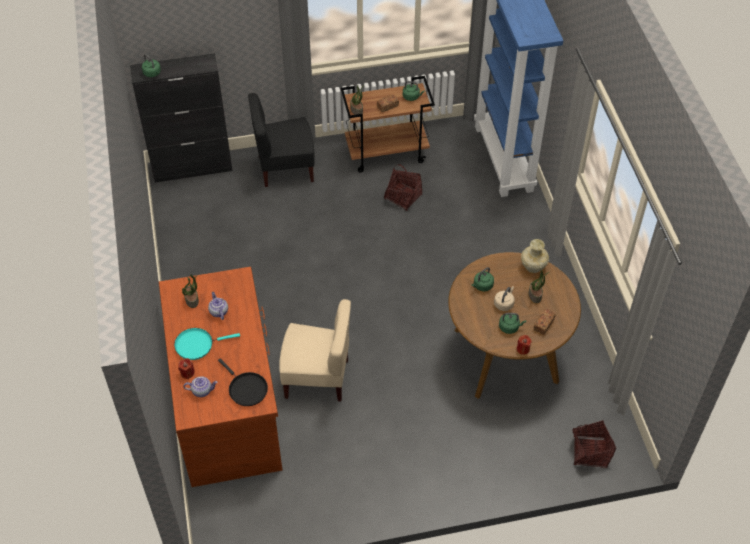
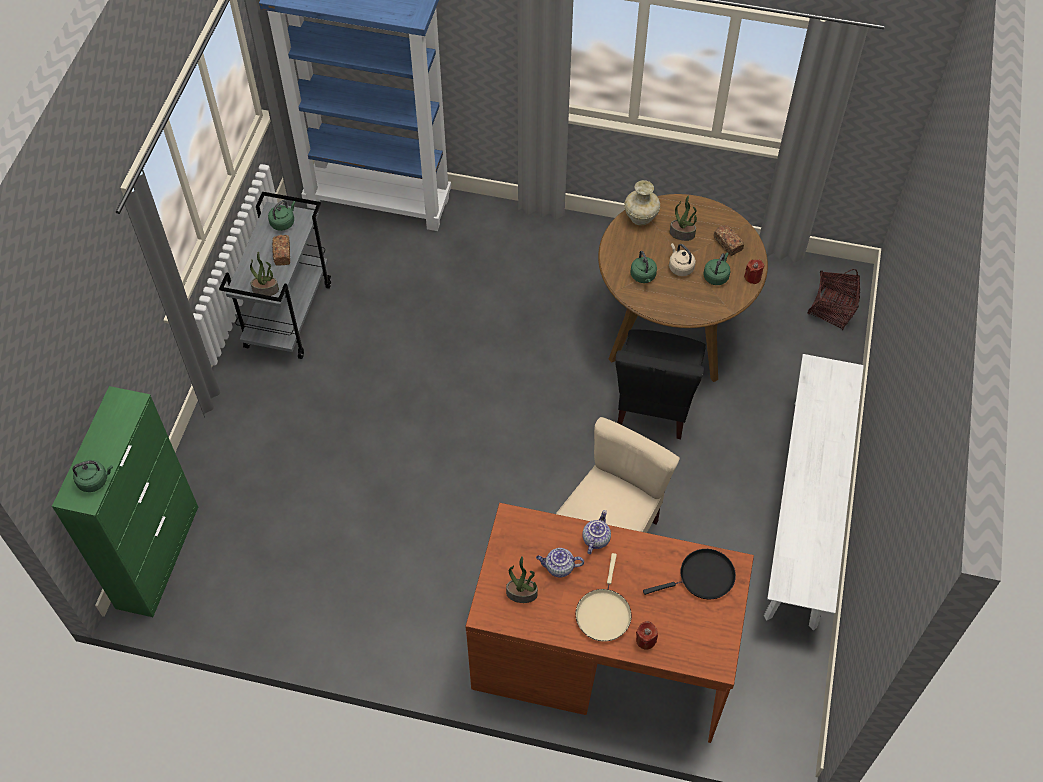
camera: 65 degrees left, 5 degrees up
(193, 168) = (158, 556): black cabinet -> green cabinet
(197, 345) = (603, 613): turquoise frying pan -> beige frying pan
(202, 390) = (682, 631): teapot -> teapot (595, 539)
(285, 168) = (237, 440): black chair -> black chair (655, 404)
(387, 152) = (288, 315): brown cart -> grey cart
(398, 488) = (805, 510): none -> white bench
(403, 197) = (375, 329): basket -> none

